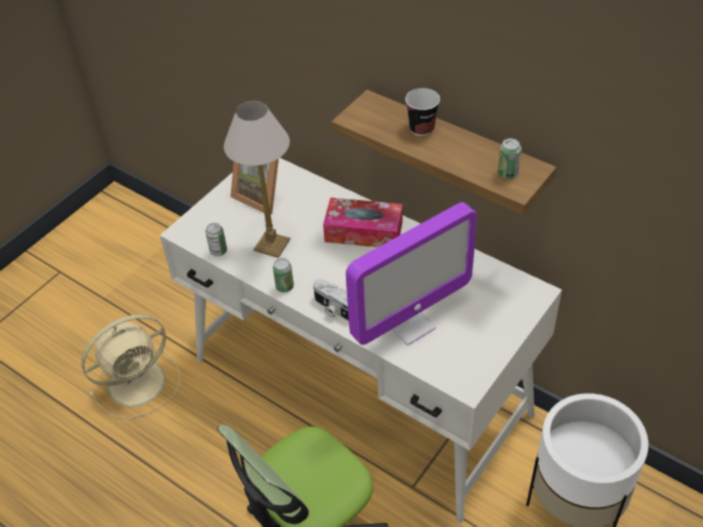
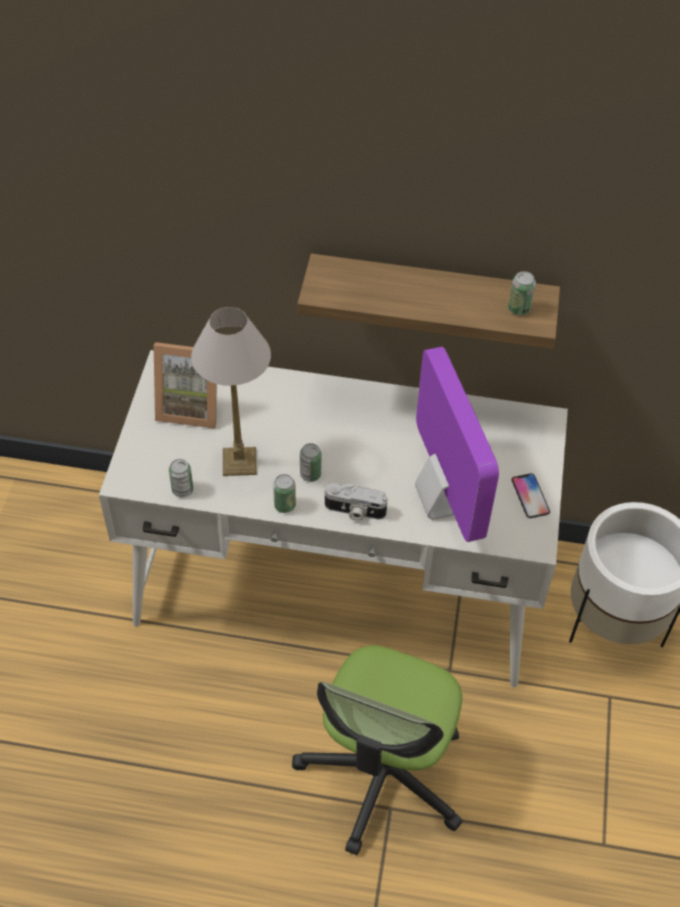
camera: 30 degrees left, 5 degrees up
(139, 381) = (77, 676): beige fan -> none
(318, 271) = (310, 474): none -> can
(363, 231) = (331, 412): tissue box -> none
(409, 325) = (442, 500): monitor -> monitor turned 45 degrees counterclockwise
(422, 128) = (400, 283): cup -> none
(485, 347) = (530, 496): none -> phone

